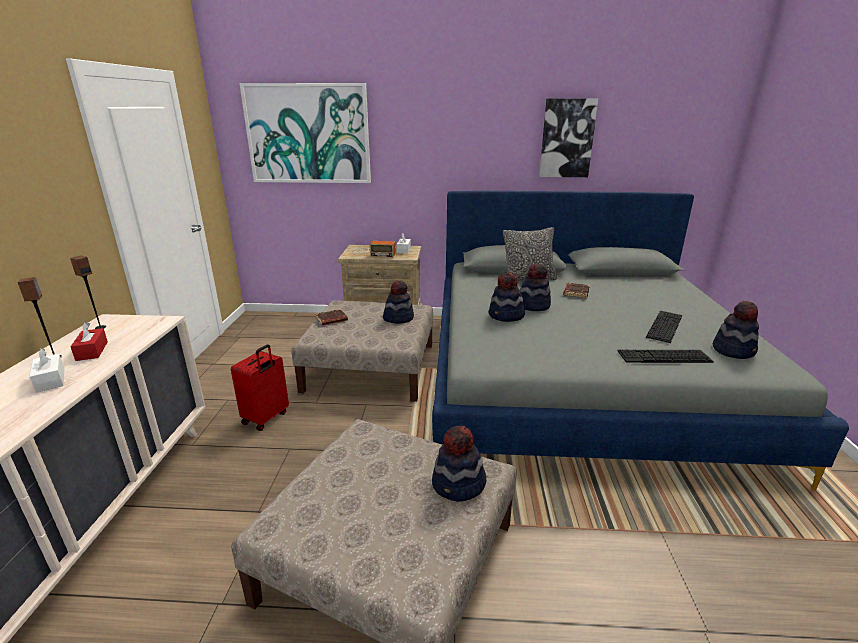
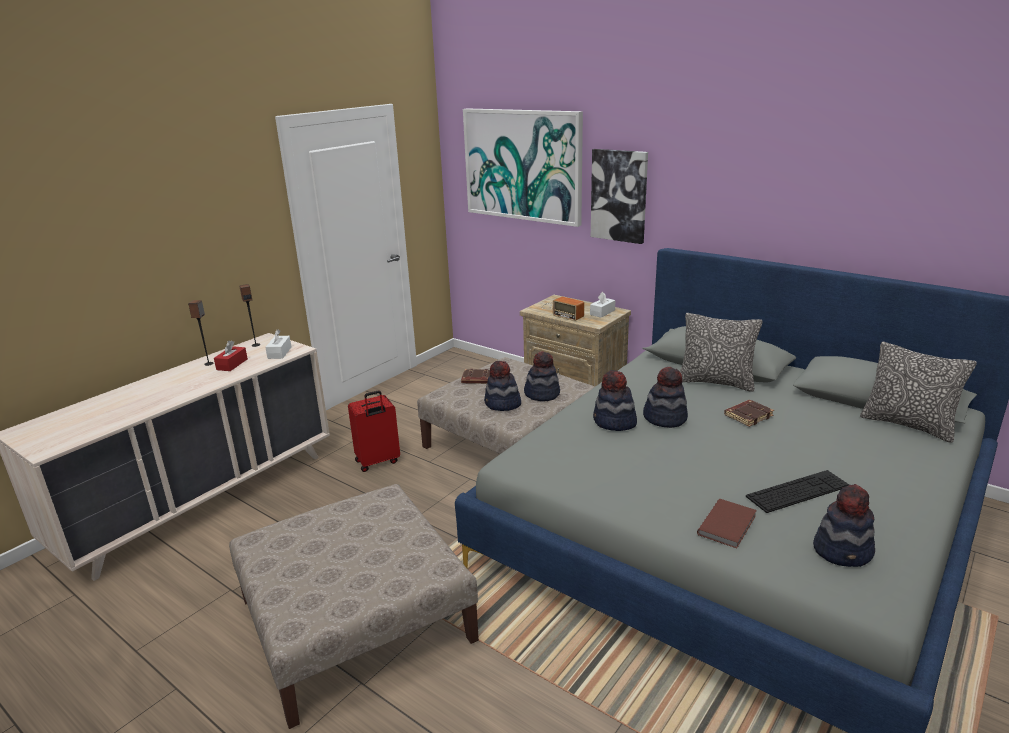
camera: 35 degrees right, 0 degrees up
(50, 380) = (191, 381): white tissue box -> white tissue box (279, 353)
(459, 485) = (404, 569): hat -> hat (502, 404)
(567, 138) = (831, 195): picture -> picture (619, 195)
(654, 279) = (907, 425): none -> pillow
(664, 356) = (728, 525): keyboard -> brown book

